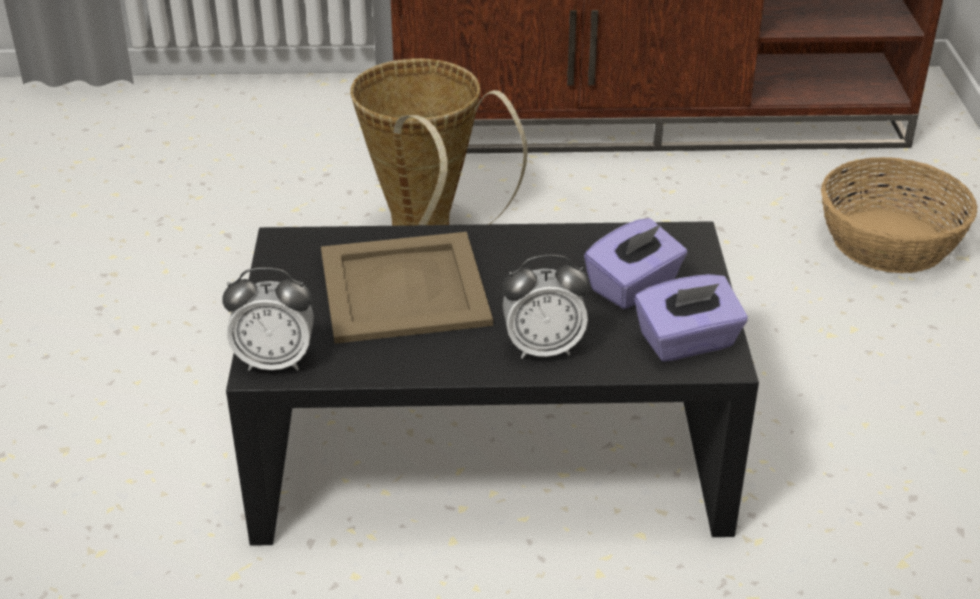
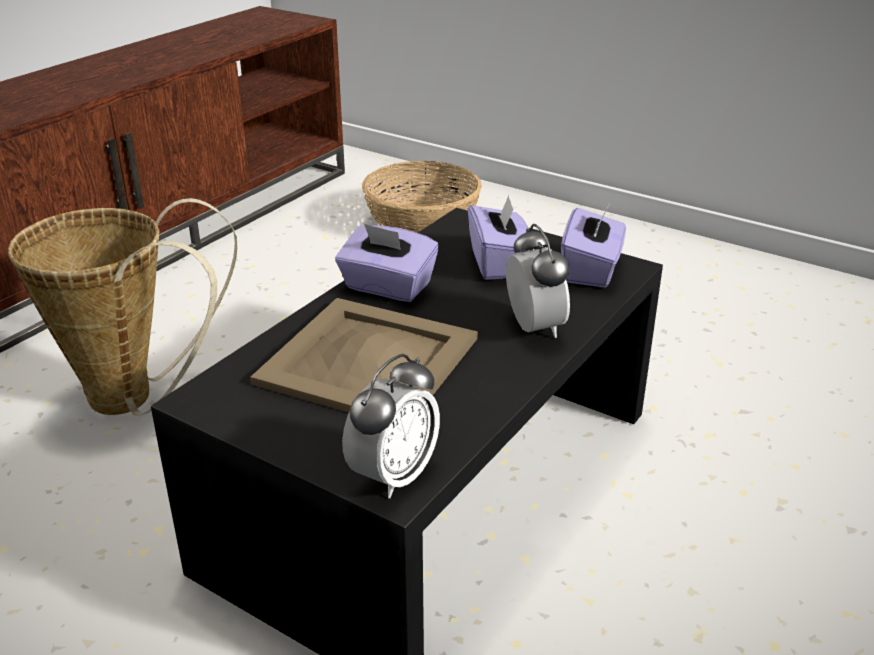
camera: 55 degrees left, 5 degrees down
(521, 248) = (387, 287): none -> purple tissue box
(543, 348) = (534, 328): alarm clock -> alarm clock turned 45 degrees counterclockwise

